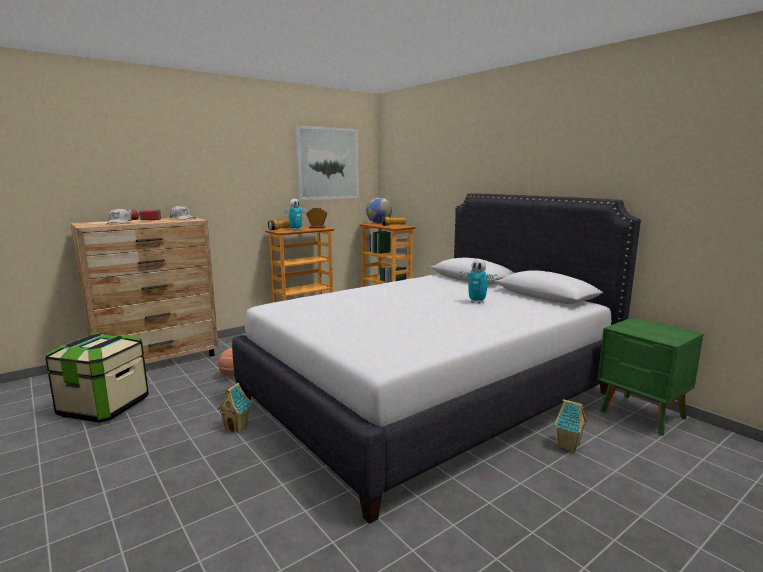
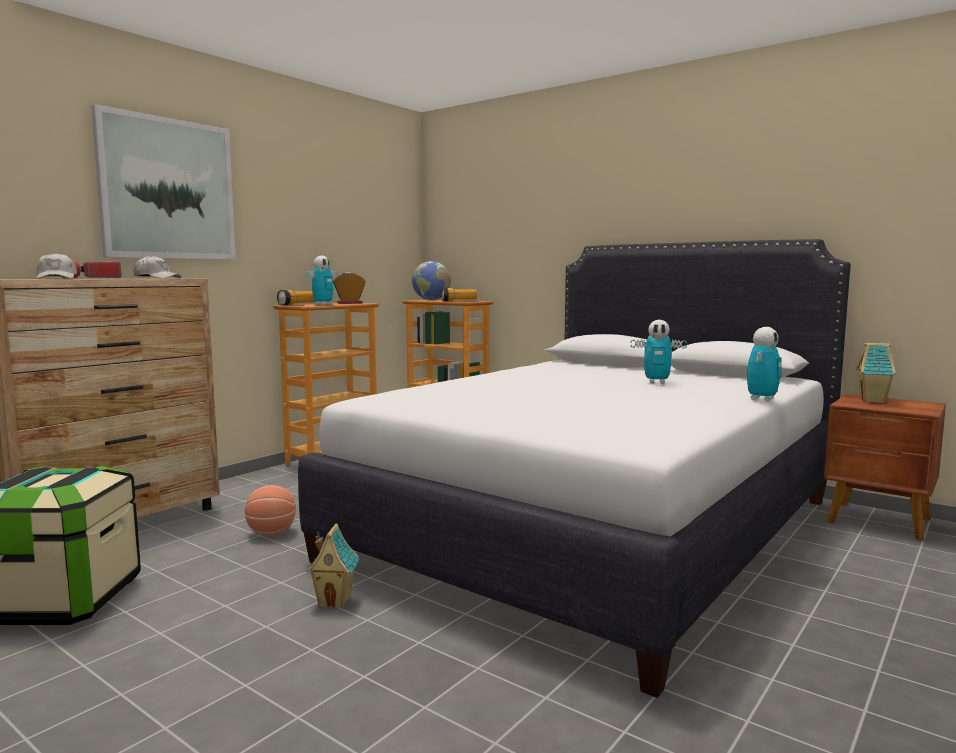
camera: 15 degrees left, 5 degrees down
(327, 163) = (358, 208): picture -> picture (168, 189)
(527, 325) = (762, 399): none -> toy robot
(569, 446) = (829, 566): toy house -> toy house (873, 401)
(642, 415) = (880, 521): green nightstand -> brown nightstand

